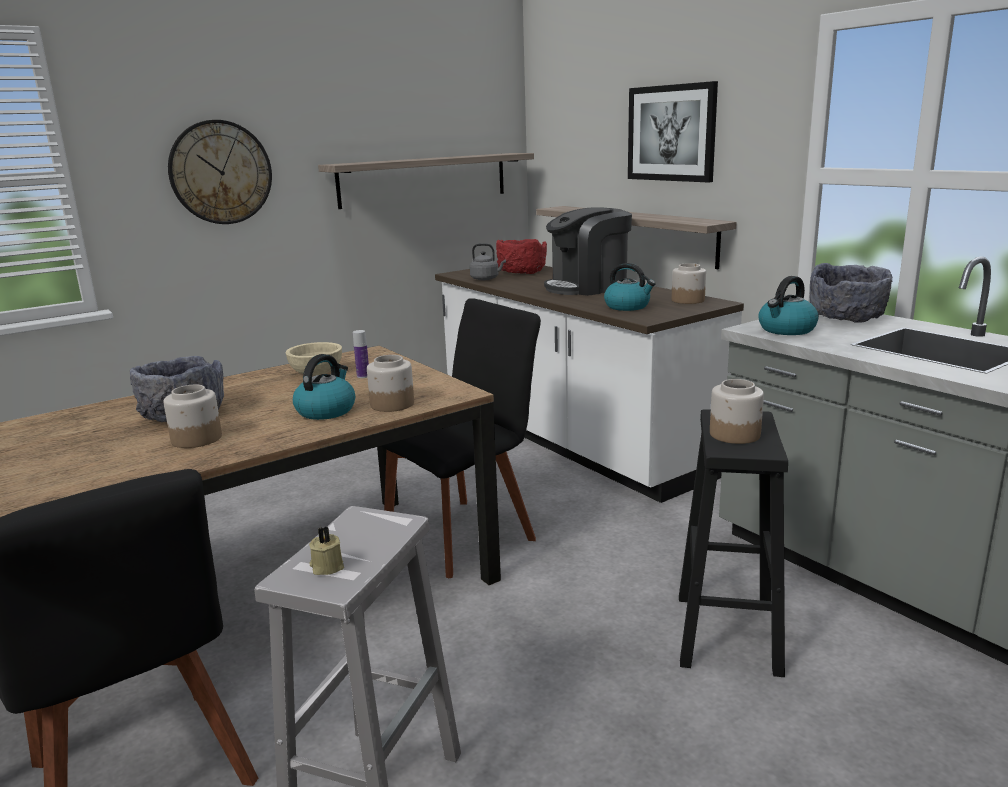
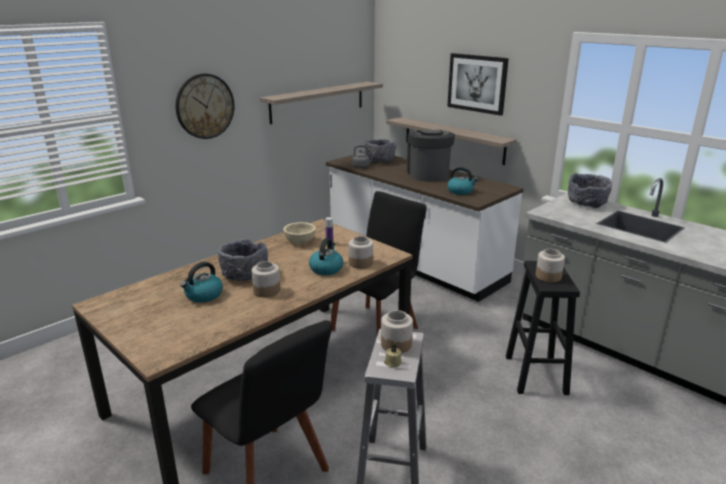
camera: 10 degrees left, 5 degrees up
(521, 272) = (379, 160): red bowl -> grey bowl
(588, 287) = (428, 174): coffee machine -> coffee machine turned 120 degrees clockwise
(688, 300) = (492, 186): jar -> jar (396, 344)
(786, 330) = (560, 213): kettle -> kettle (203, 295)

